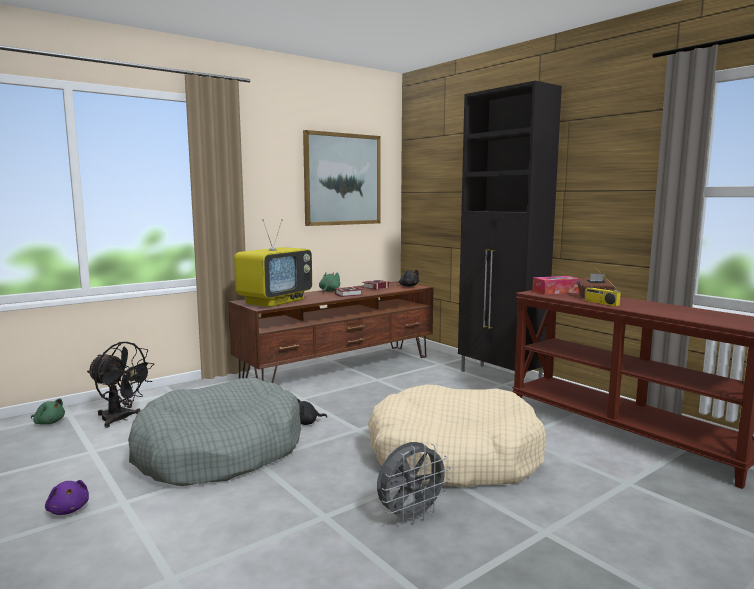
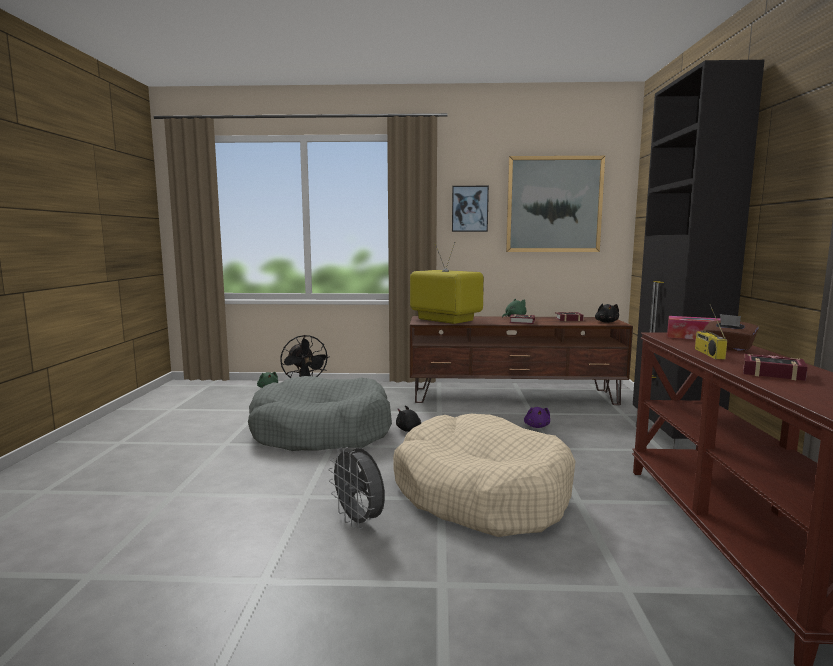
camera: 40 degrees right, 0 degrees up
(68, 509) = (197, 438): purple plush toy -> purple plush toy (536, 426)
(270, 182) = (469, 209): none -> picture
(275, 301) = (444, 320): television -> television turned 120 degrees counterclockwise
(411, 516) = (359, 522): grey fan -> grey fan turned 45 degrees clockwise
(661, 310) = (769, 372): none -> book

